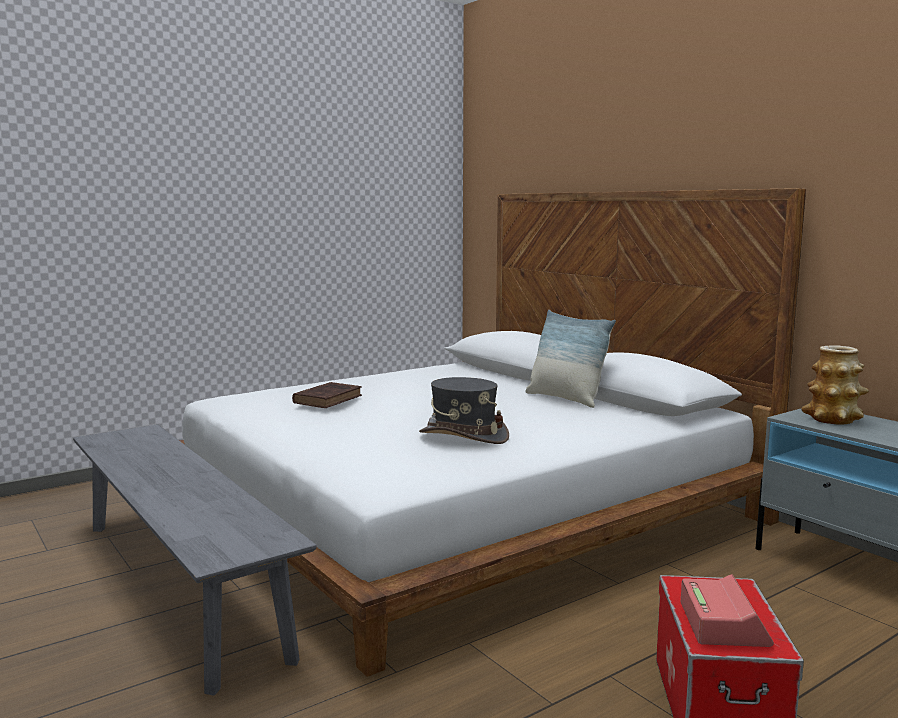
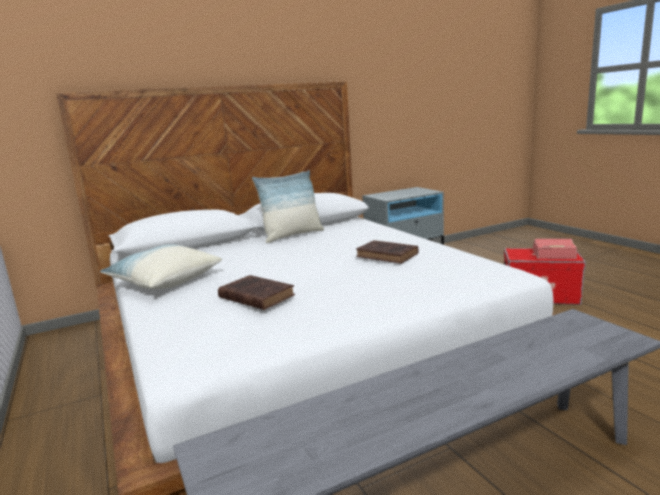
camera: 80 degrees left, 5 degrees up
(391, 378) = (164, 281): none -> pillow
(463, 436) = (388, 255): grey hat -> brown book
(833, 419) = (393, 195): vase -> none

